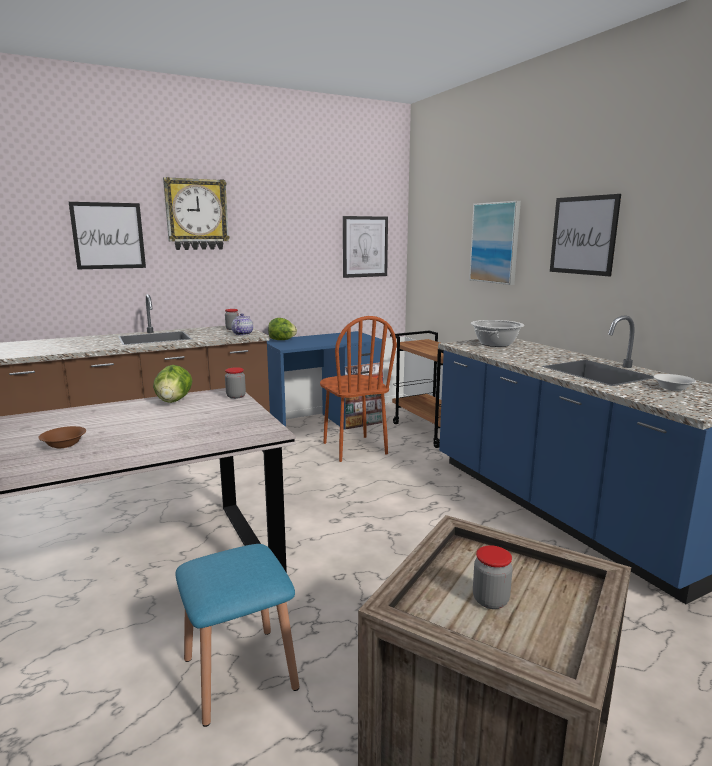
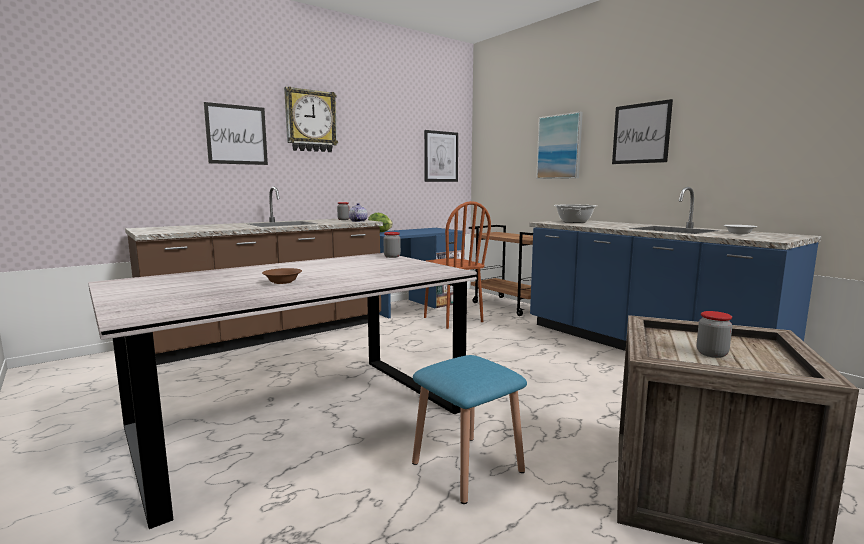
camera: 10 degrees left, 5 degrees down
(174, 401) = (341, 260): lettuce -> none

